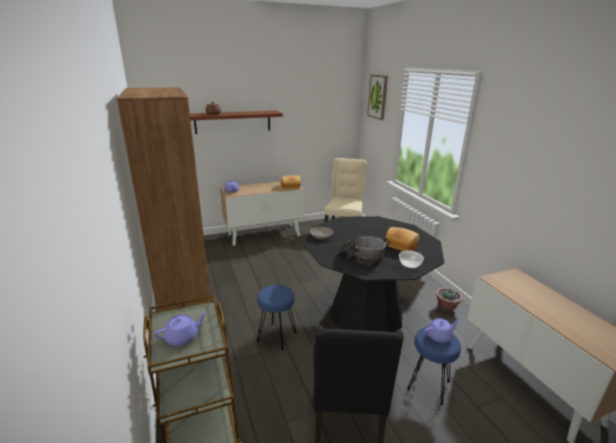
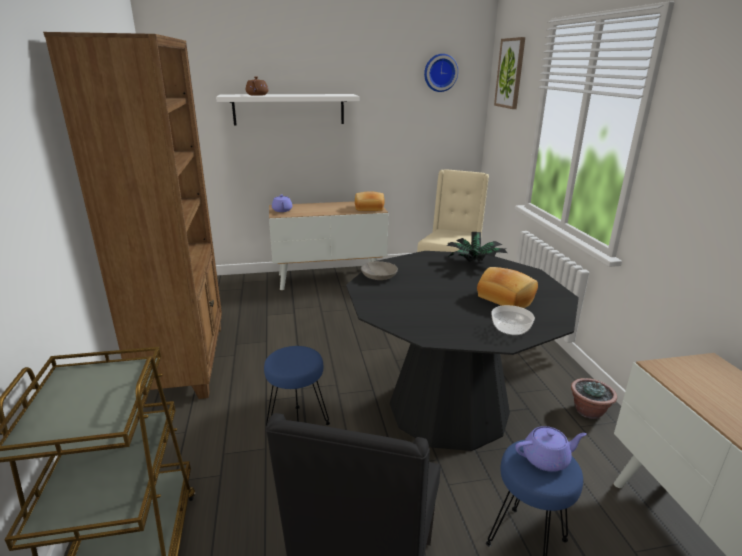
camera: 10 degrees right, 0 degrees up
(183, 337) = (76, 408): purple teapot -> none
(233, 122) = (289, 109): brown shelf -> white shelf
(331, 95) = (440, 73): none -> wall clock
(361, 256) = (431, 309): cooking pot -> none
(375, 223) = (475, 262): none -> potted plant

